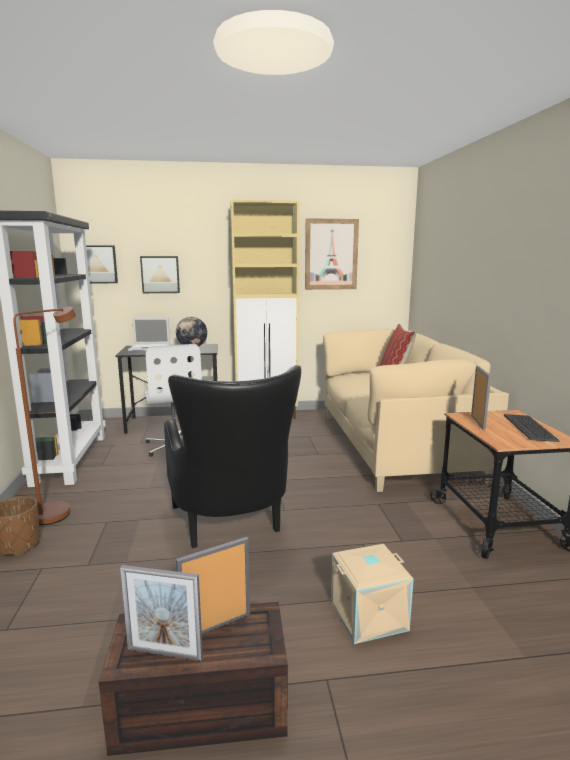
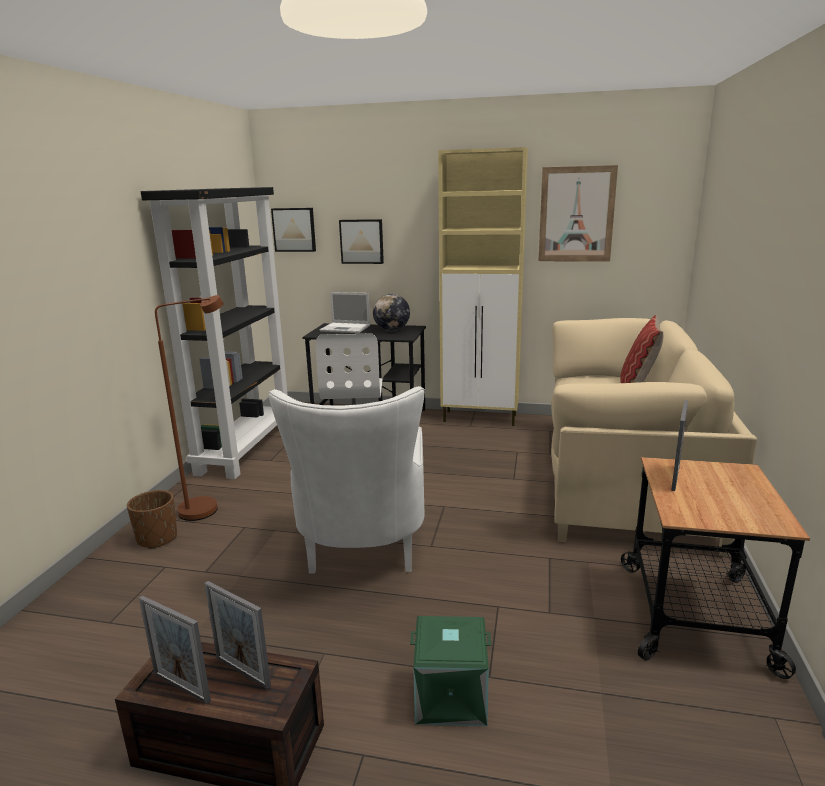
camera: 20 degrees right, 5 degrees up
(216, 626) = (242, 672): picture frame -> picture frame turned 135 degrees counterclockwise
(231, 527) = (362, 557): black armchair -> white armchair
(368, 617) = (450, 697): beige storage box -> green storage box
(530, 428) = (745, 497): keyboard -> none

